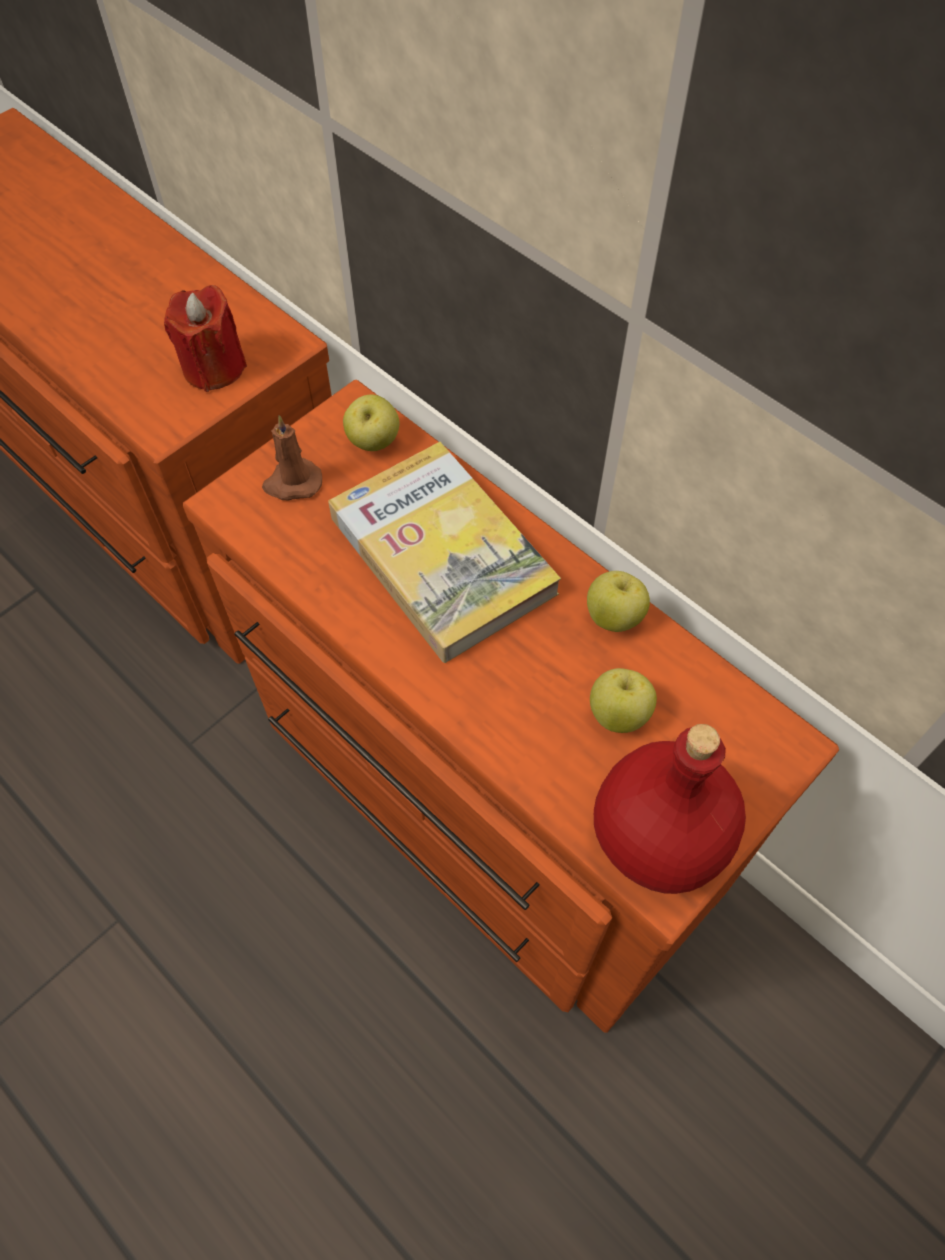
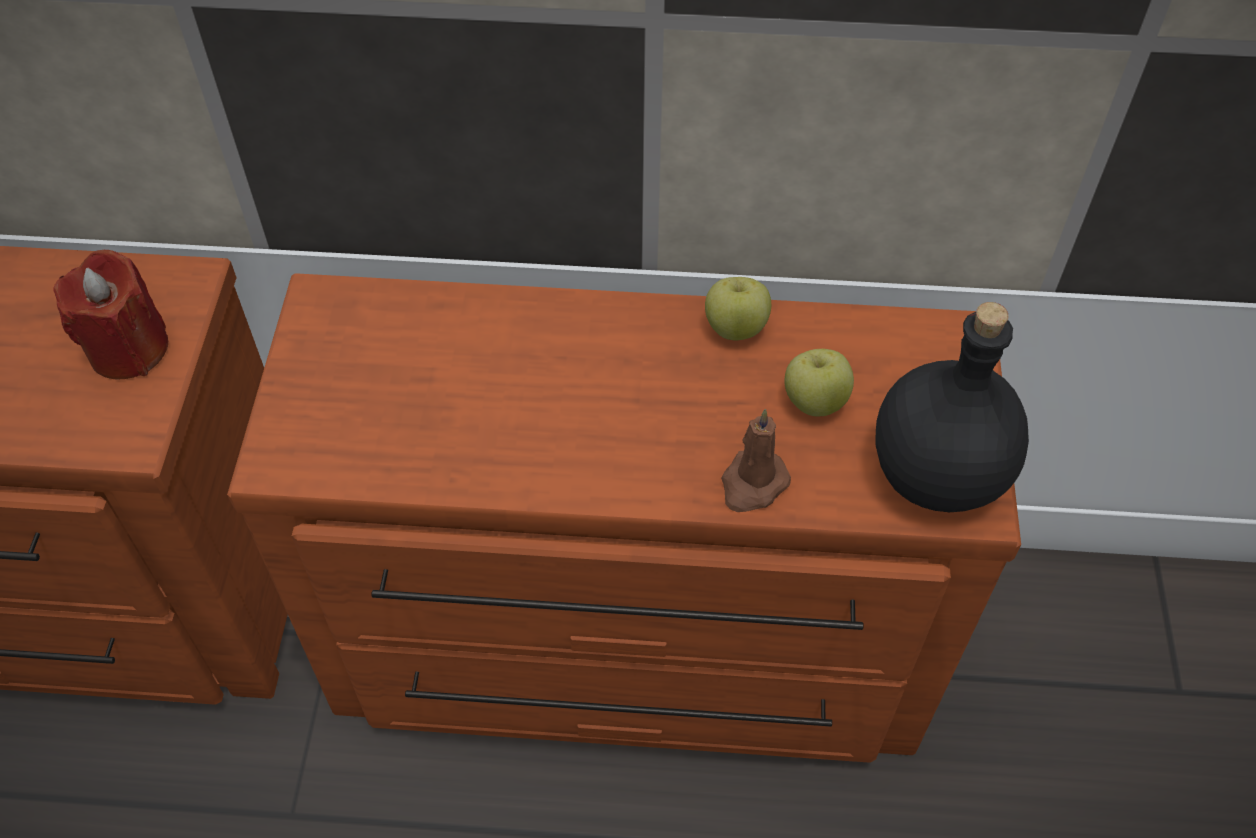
camera: 40 degrees left, 5 degrees down
(292, 483) = (328, 403): brown candle -> brown candle (752, 484)
(373, 442) = (372, 318): apple -> none
(442, 555) = (538, 374): book -> none
(656, 837) = (934, 473): red bottle -> black bottle

